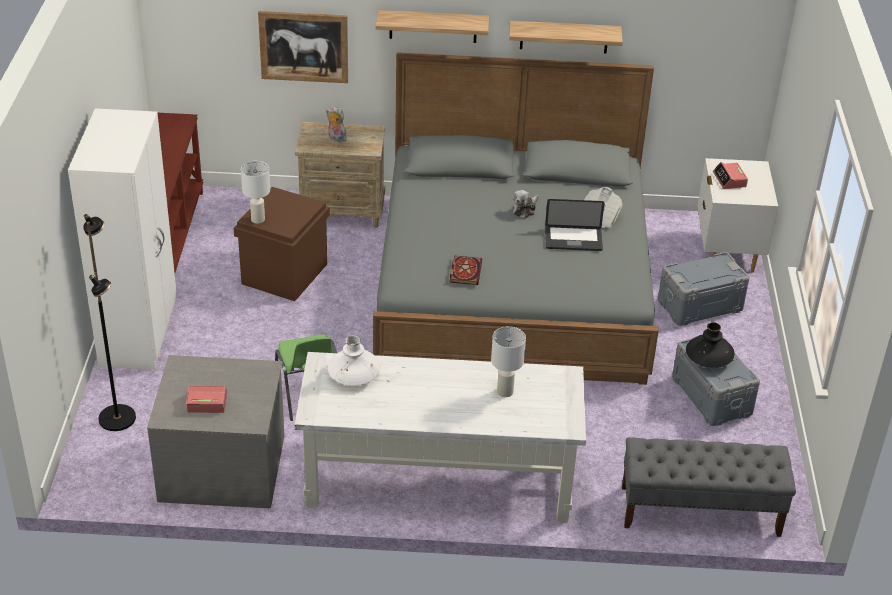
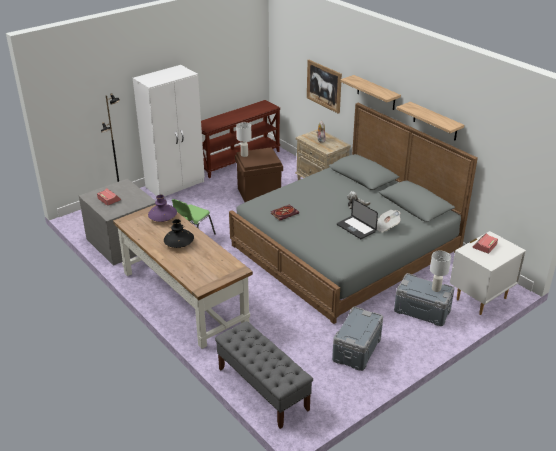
camera: 50 degrees right, 5 degrees down
(354, 374) = (163, 218): white vase -> purple vase
(438, 479) = (183, 297): white desk -> brown desk
(504, 391) = (203, 258): white table lamp -> white table lamp (436, 288)
(708, 358) = (356, 322): black vase -> black vase (179, 243)

